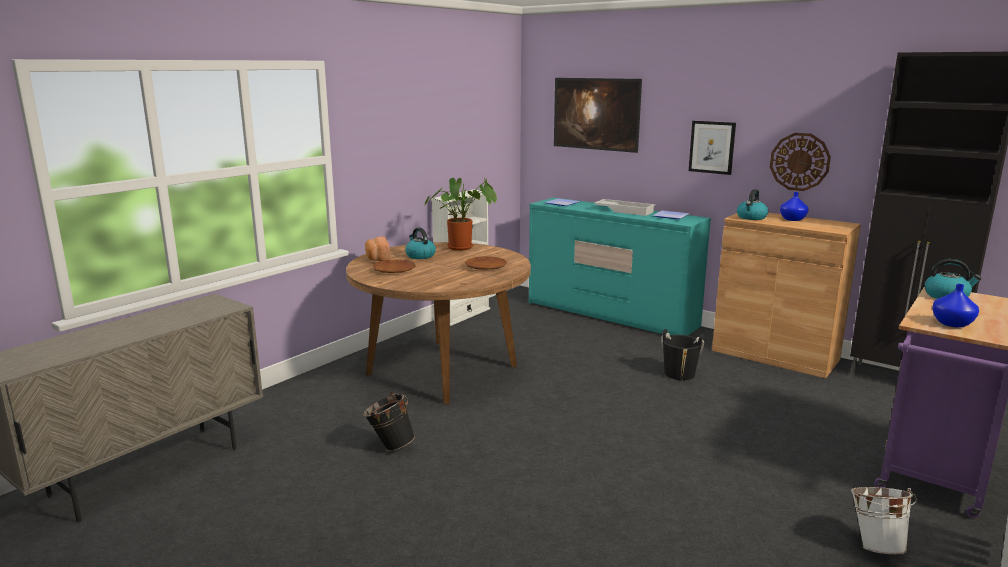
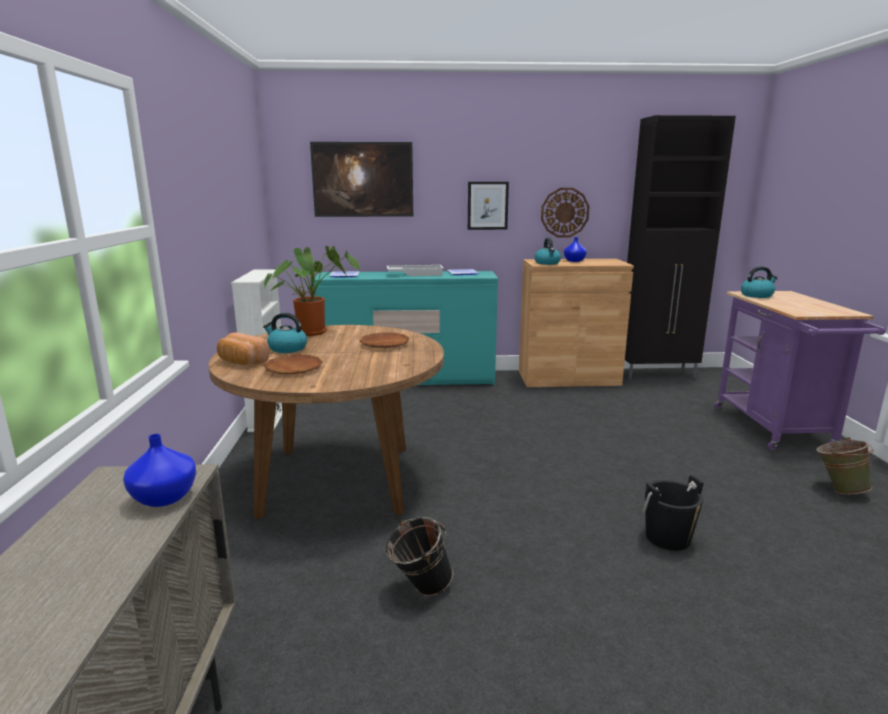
camera: 40 degrees left, 0 degrees up
(679, 374) = (537, 412): black bucket -> black bucket (667, 538)
(875, 545) = (838, 489): white bucket -> green bucket
(953, 324) = (811, 310): blue vase -> blue vase (165, 498)

